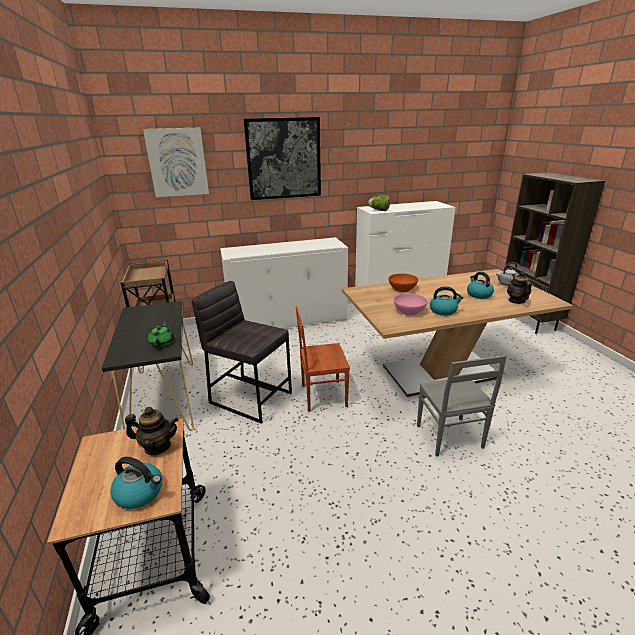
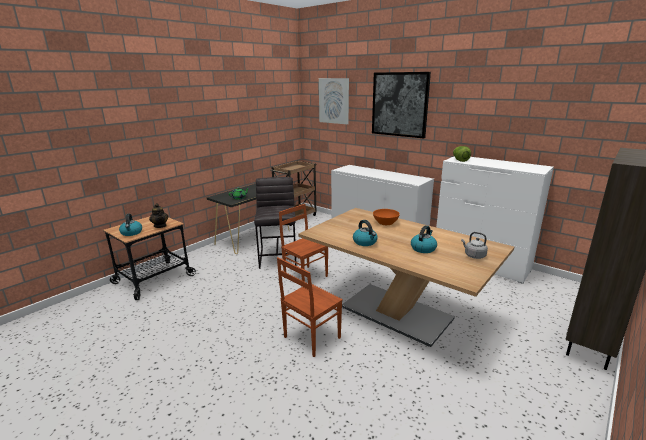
camera: 55 degrees right, 5 degrees down
(409, 311) = (346, 232): pink bowl -> none
(449, 437) = (311, 337): grey chair -> brown chair
(516, 301) = (436, 265): teapot -> none

